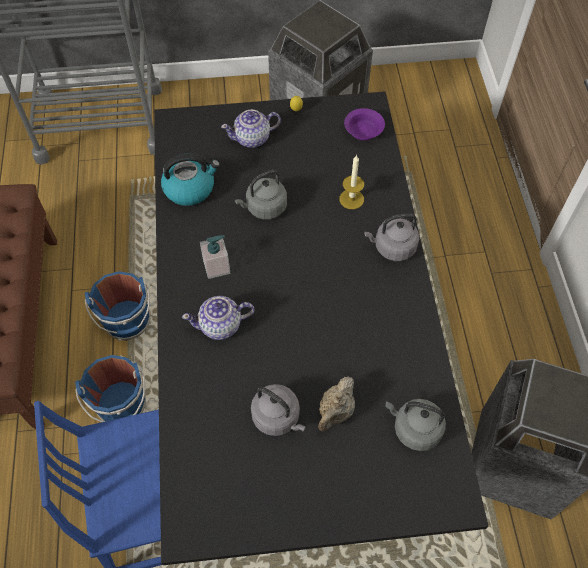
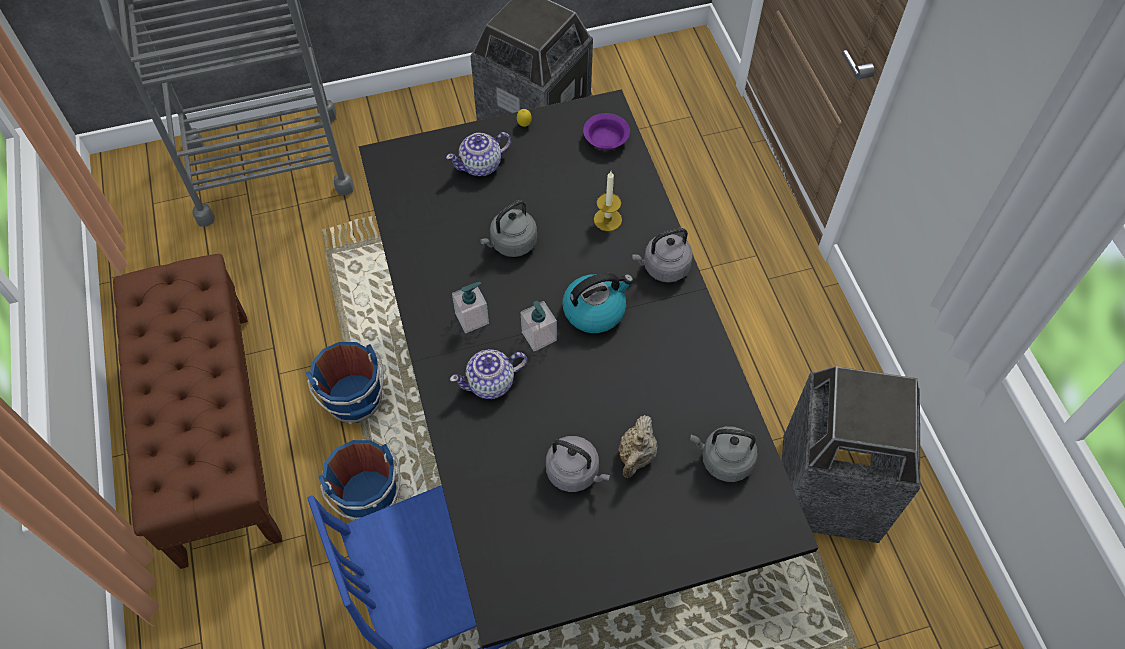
camera: 10 degrees left, 0 degrees up
(190, 188) = (422, 233): kettle -> kettle (595, 310)
(271, 291) = (539, 336): none -> soap dispenser

